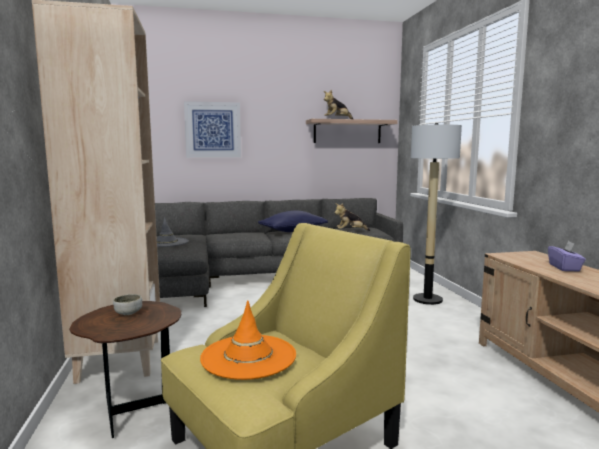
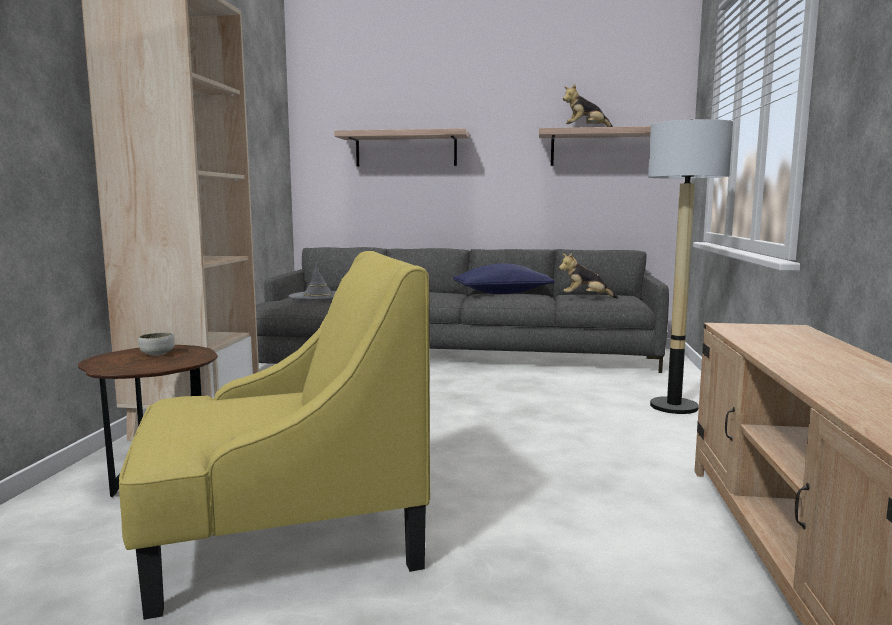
camera: 20 degrees right, 0 degrees up
(213, 130) = (406, 149): picture -> shelf
(248, 356) = (223, 408): orange hat -> none
(564, 268) = (806, 347): purple tissue box -> none

